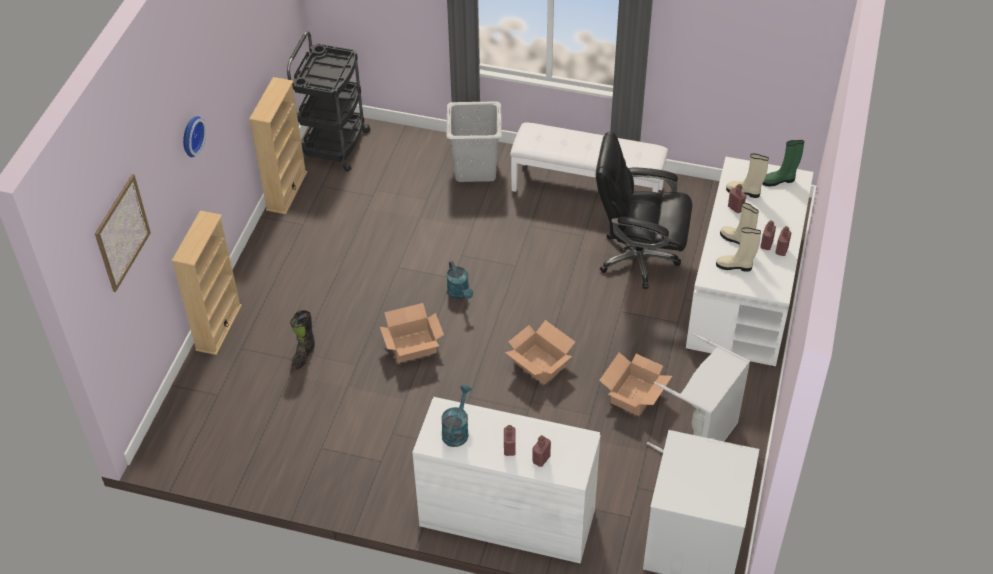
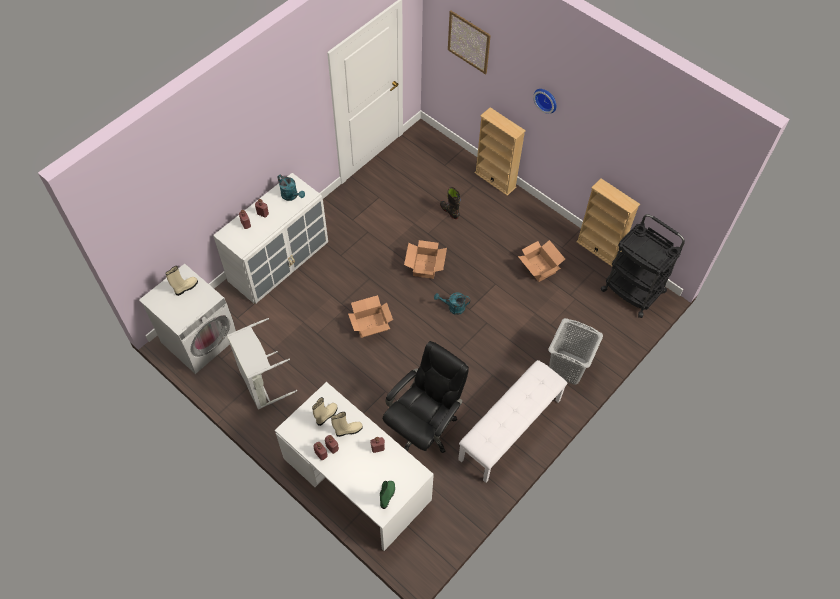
camera: 115 degrees right, 10 degrees up
(635, 395) = (315, 364): cardboard box -> cardboard box (539, 268)
(744, 192) = (390, 464): beige boot -> beige boot (185, 288)

